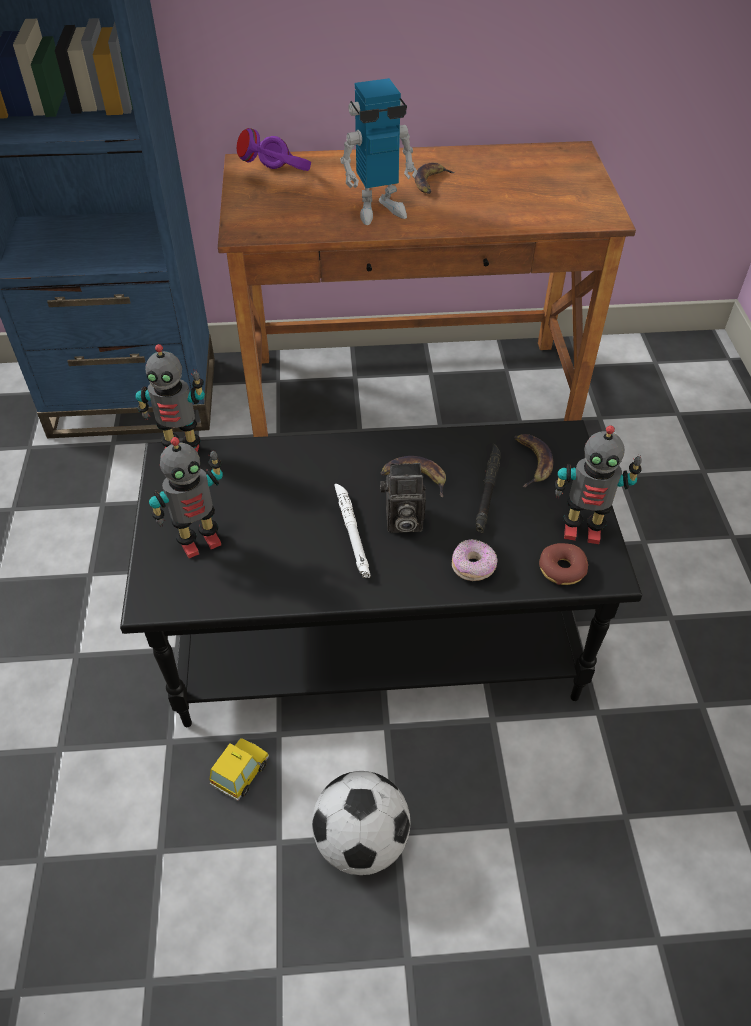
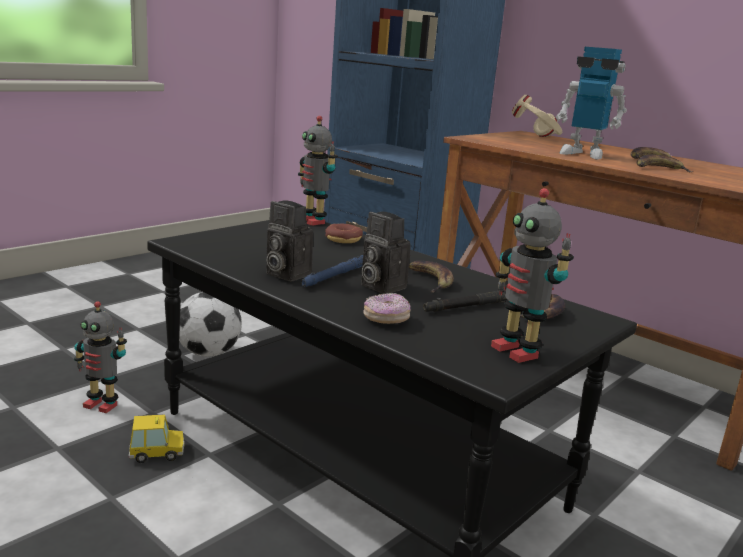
camera: 45 degrees right, 30 degrees down
(199, 541) = (248, 240): toy robot -> toy robot (102, 405)
(279, 179) = (536, 138): purple headphones -> beige headphones
(319, 570) = (285, 274): none -> camera
(352, 533) = (337, 275): white flashlight -> blue flashlight
(361, 840) = (152, 541): football -> football (208, 353)
(468, 209) = (659, 168): none -> banana
(562, 569) = (456, 354): donut -> donut (343, 240)

